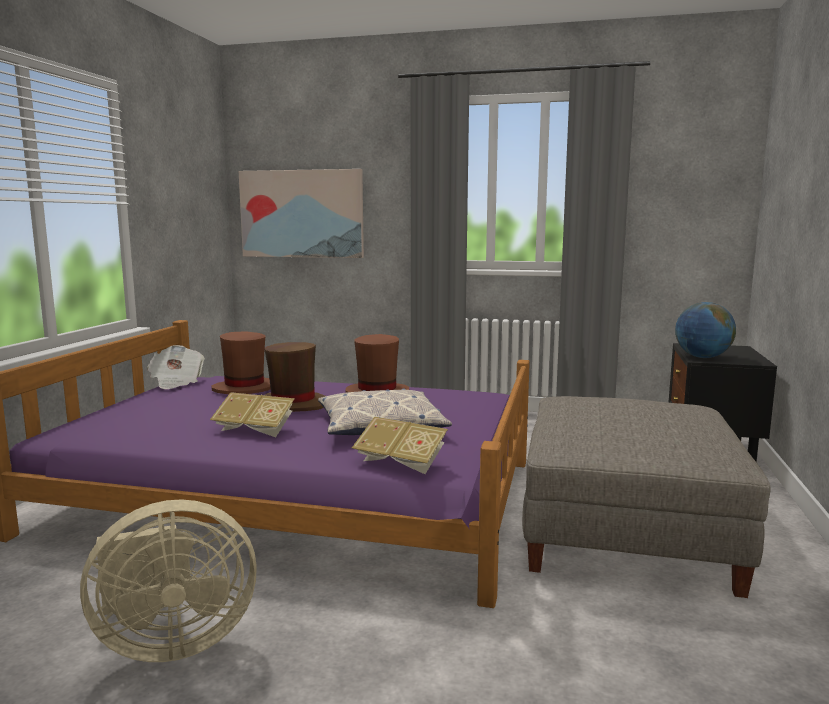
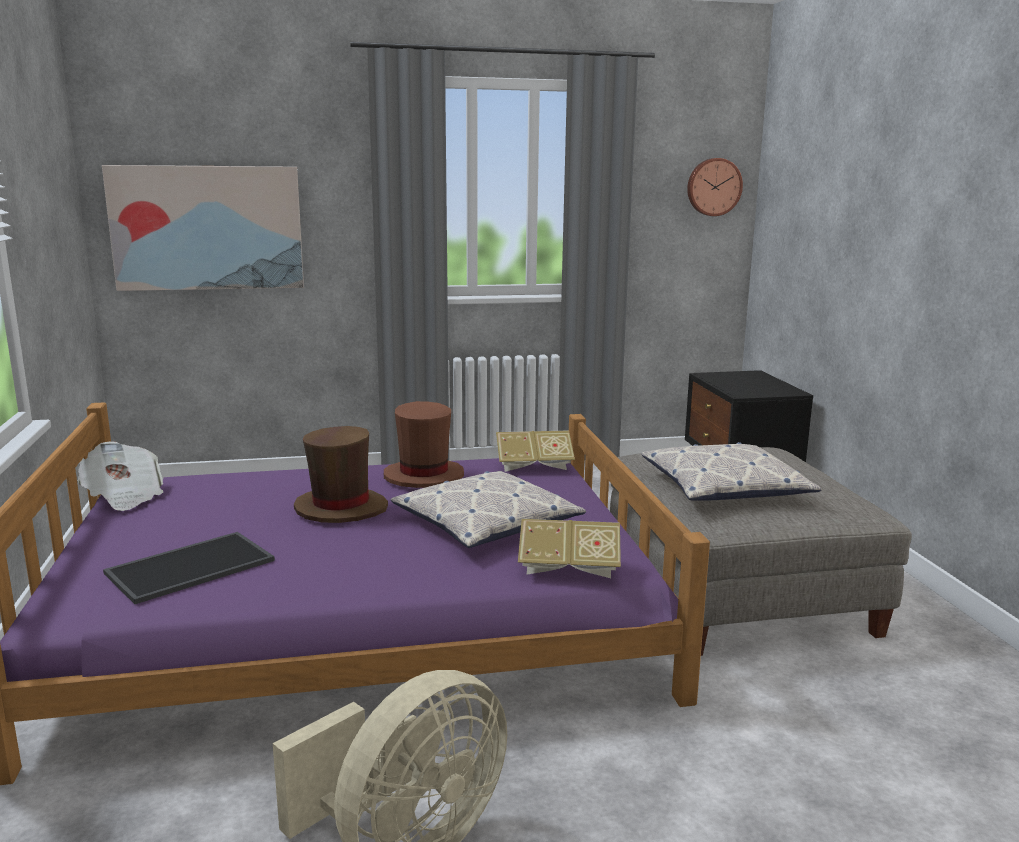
camera: 25 degrees left, 5 degrees up
(156, 422) = (191, 566): none -> tray
(244, 389) = (242, 494): brown hat -> none
(255, 430) = (344, 555): book -> book (534, 466)
(602, 425) = (724, 487): none -> pillow
(702, 357) = (739, 391): globe -> none
(714, 177) = (713, 187): none -> wall clock

